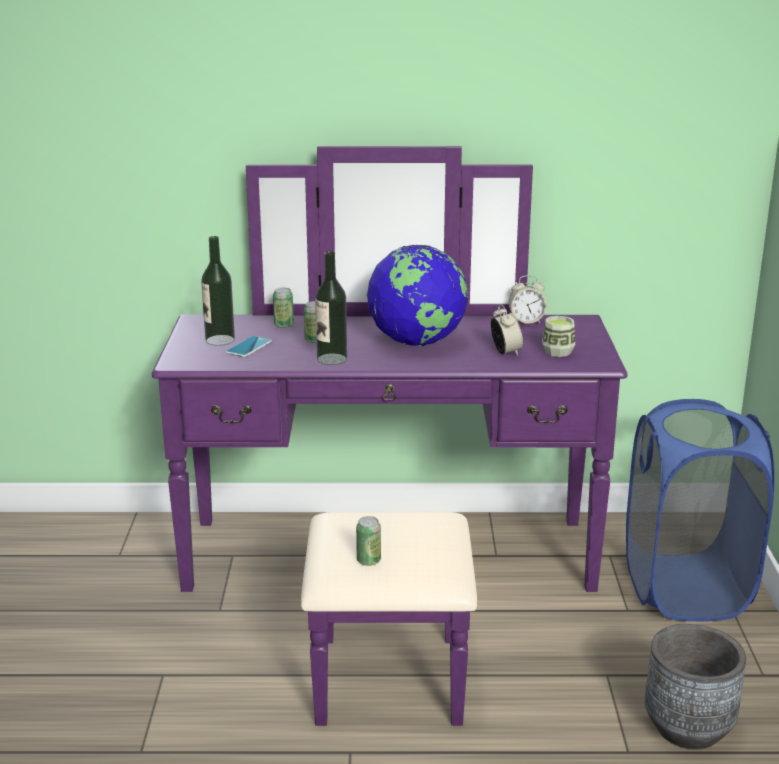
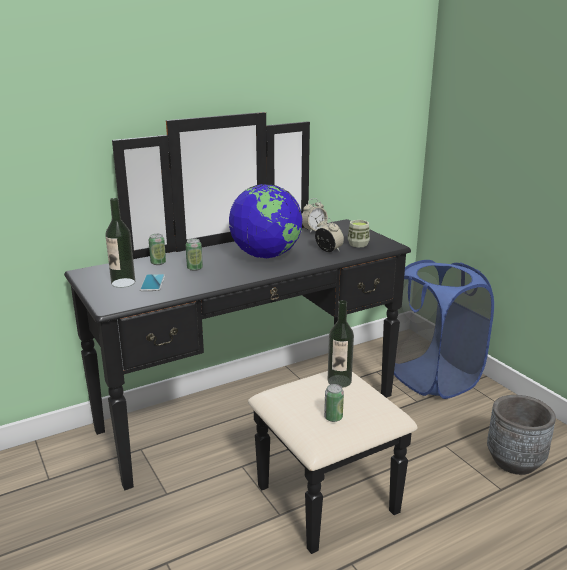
camera: 30 degrees left, 0 degrees up
(332, 359) = (224, 278): bottle -> bottle (339, 381)
(391, 579) = (266, 429): purple dresser -> black dresser

